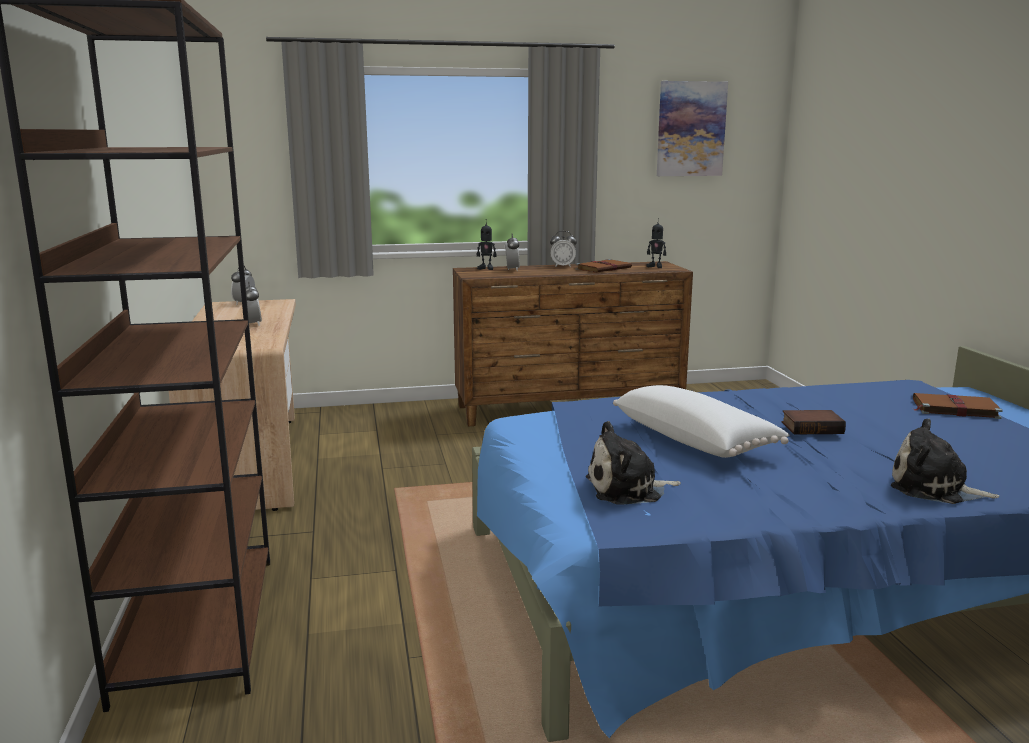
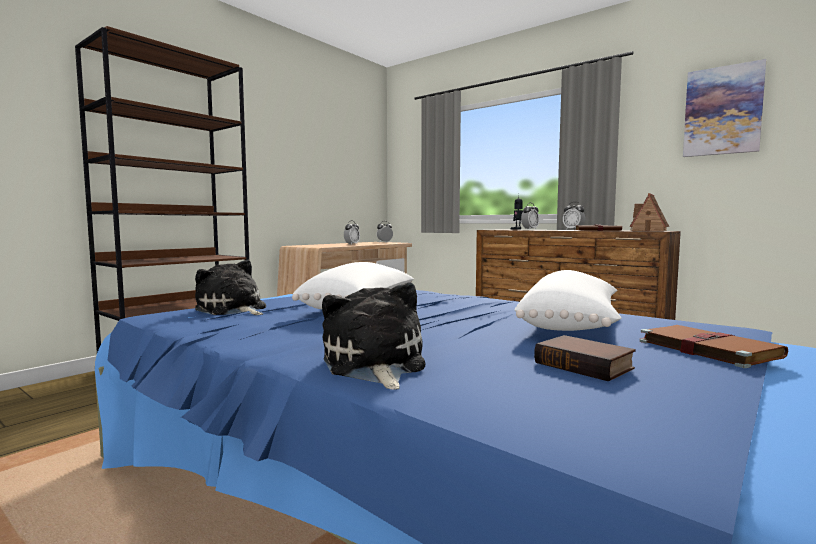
camera: 50 degrees right, 10 degrees down
(655, 266) = (649, 230): toy robot -> toy house
(812, 427) = (461, 318): book -> book (586, 365)
(856, 408) = (573, 324): none -> white pillow

